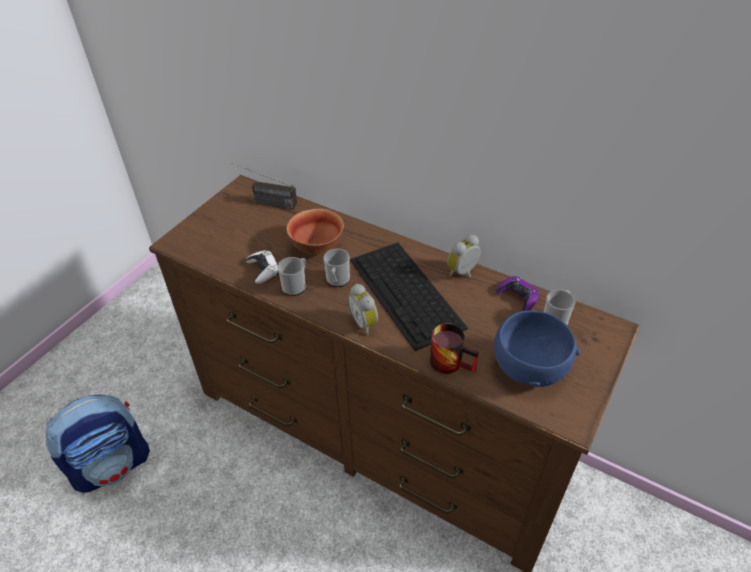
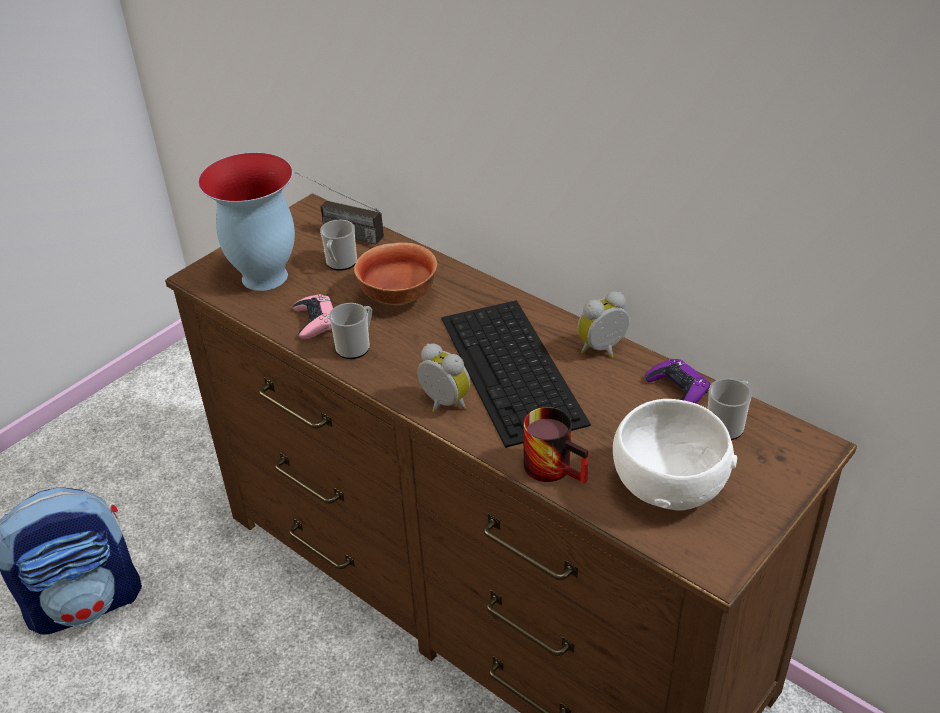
camera: 10 degrees right, 5 degrees down
(219, 240) = (263, 277): none -> vase
(263, 269) = (315, 321): white game controller -> pink game controller
(337, 281) = (416, 345): mug -> mug (340, 264)
(365, 323) = (443, 404): alarm clock -> alarm clock turned 150 degrees clockwise
(528, 368) = (668, 486): blue bowl -> white bowl

